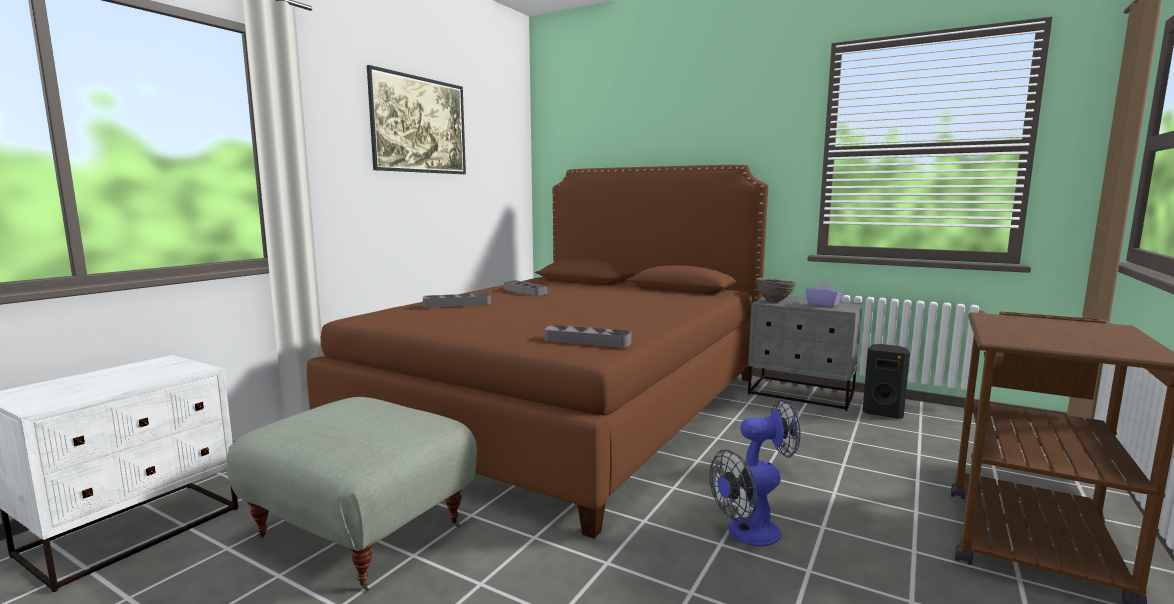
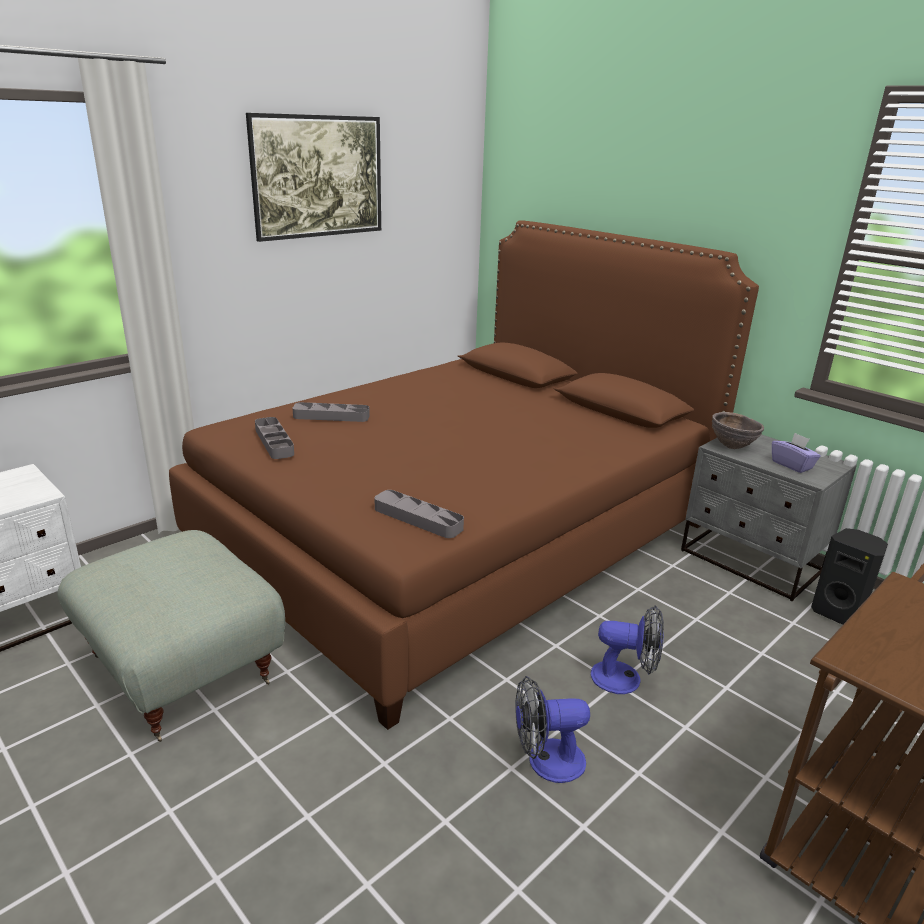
camera: 15 degrees right, 15 degrees up
(525, 291) = (426, 393): grey tray -> grey tray (274, 442)

